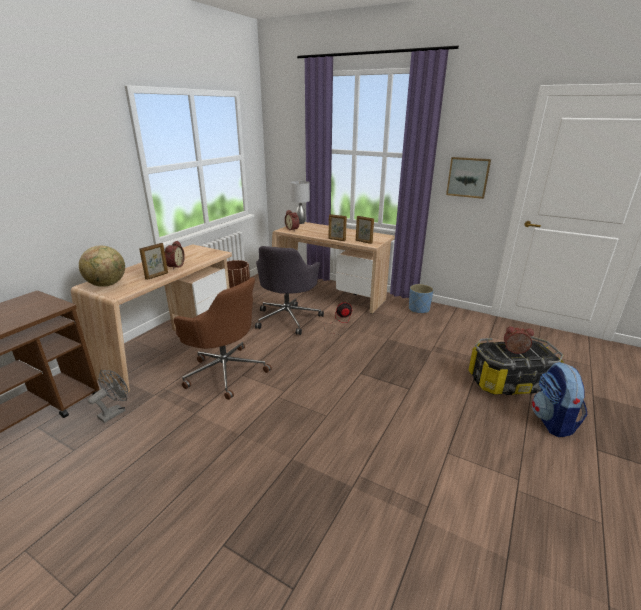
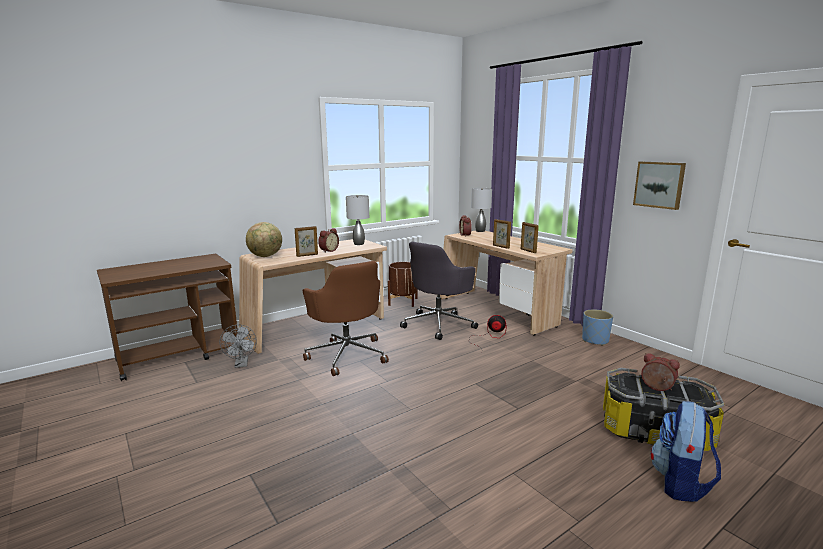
camera: 25 degrees right, 10 degrees down
(115, 412) = (241, 364): grey fan -> grey fan turned 105 degrees clockwise
(199, 252) = (359, 244): none -> grey table lamp

